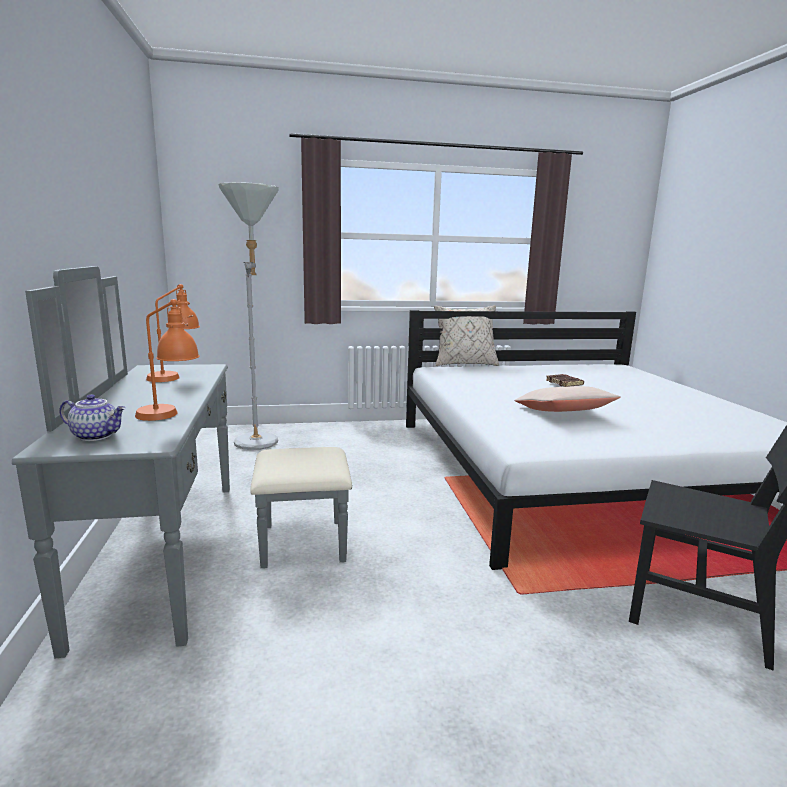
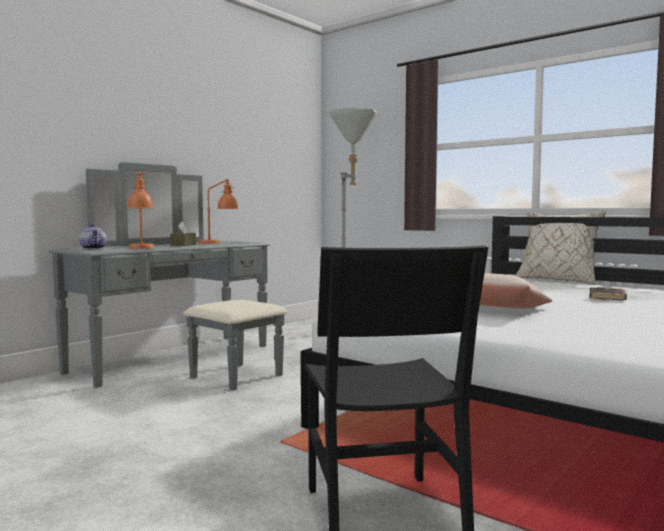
camera: 50 degrees right, 10 degrees down
(163, 392) = (183, 245): none -> brown tissue box

